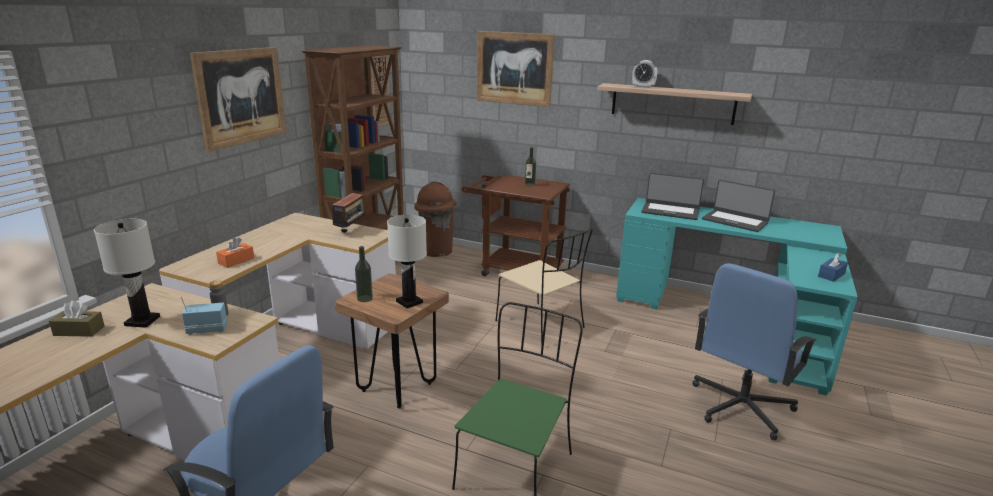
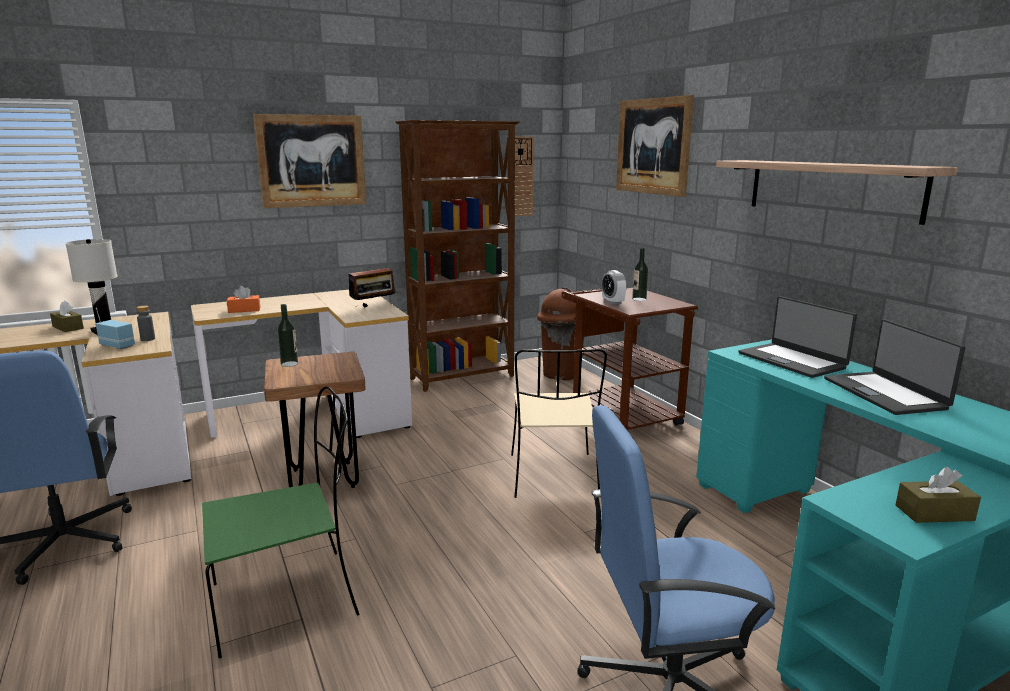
camera: 40 degrees right, 5 degrees down
(409, 302) = (313, 376): white table lamp -> none
(643, 87) = (782, 161): alarm clock -> alarm clock (613, 302)
(831, 275) = (934, 513): blue tissue box -> brown tissue box

